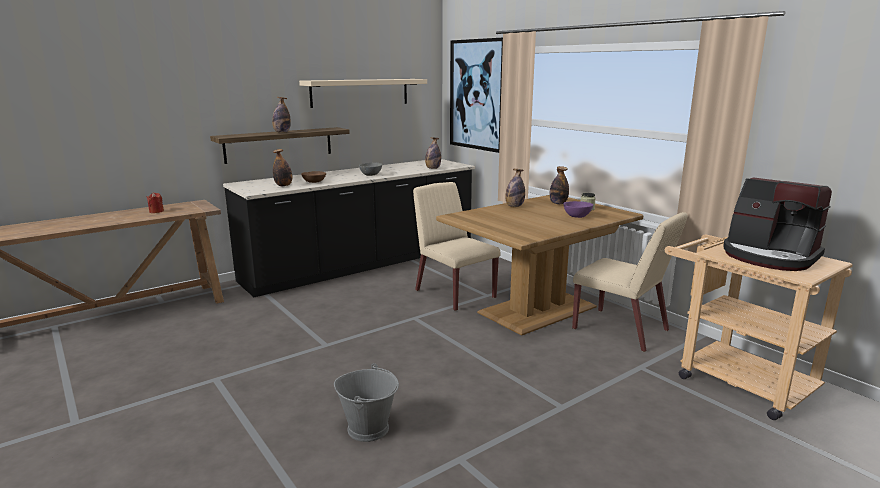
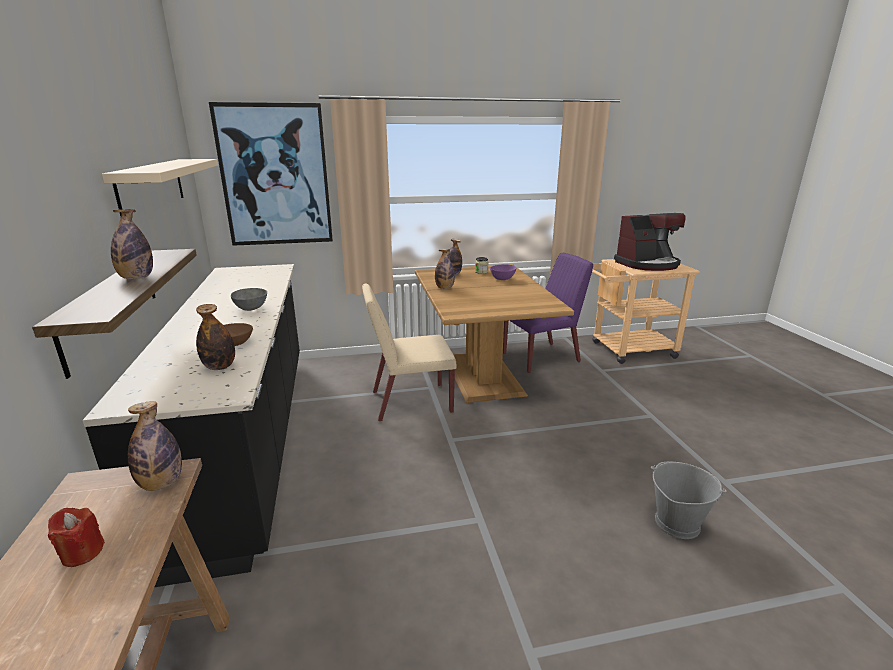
camera: 65 degrees left, 5 degrees up
(433, 168) = (273, 278): bottle -> bottle (161, 483)
(621, 330) = (541, 357): beige chair -> purple chair

